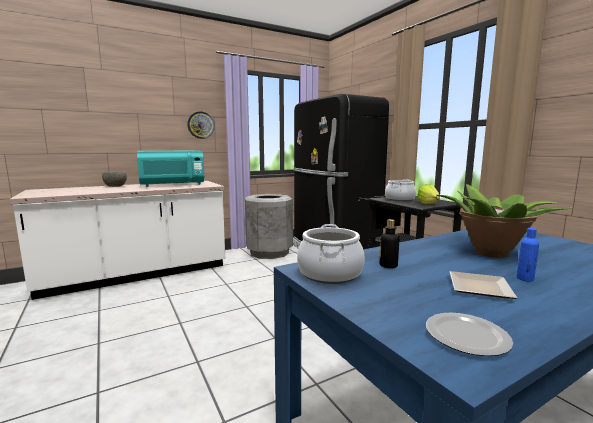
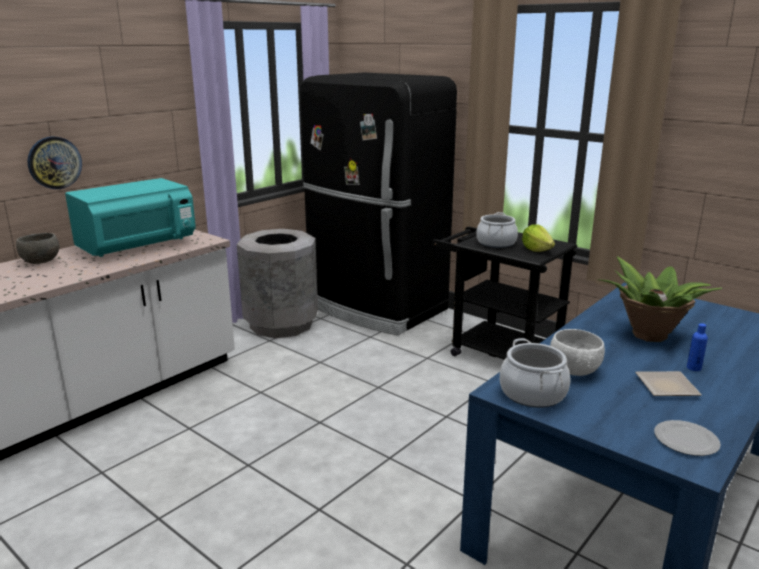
camera: 20 degrees left, 10 degrees up
(200, 125) = (153, 128): wall clock -> wall clock (54, 162)
(388, 265) = (574, 371): bottle -> white bowl

